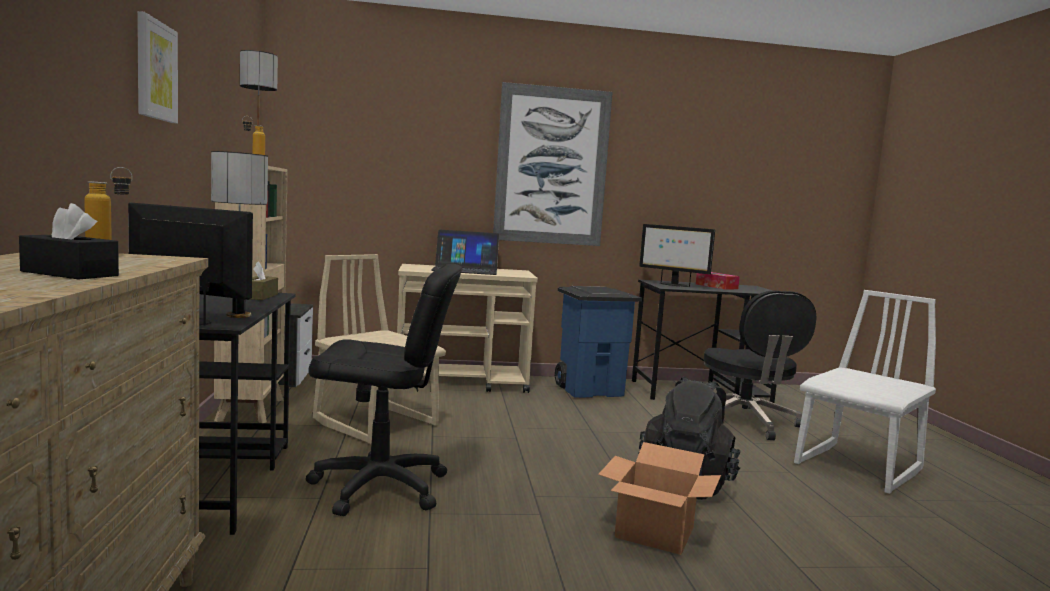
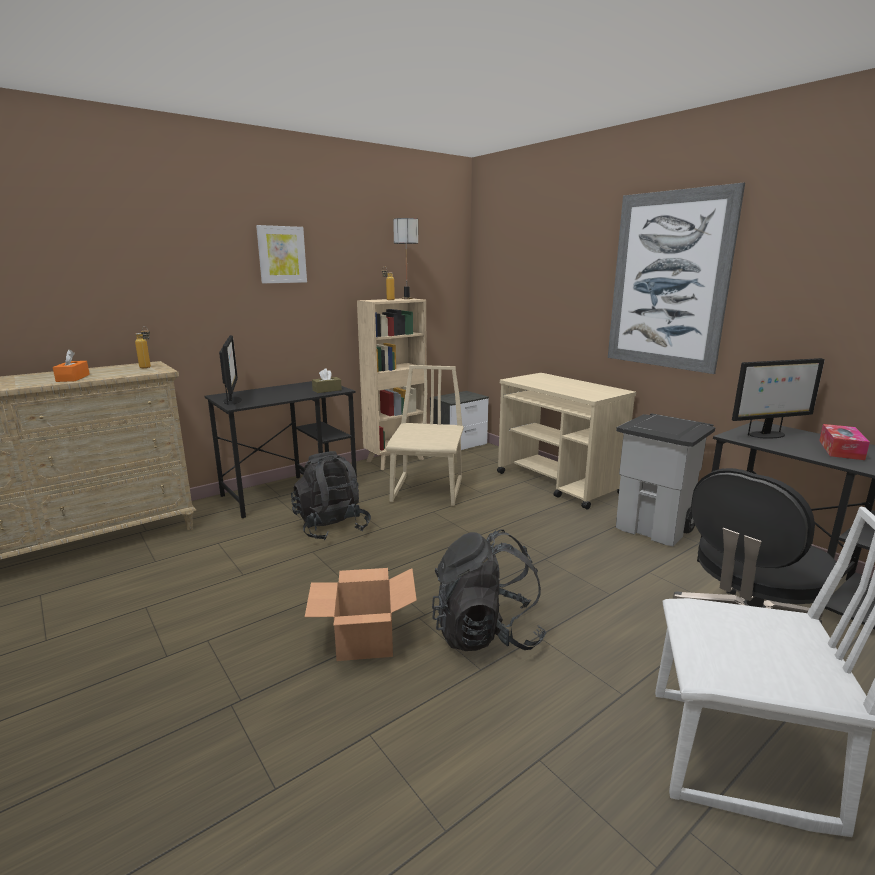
camera: 60 degrees right, 10 degrees up
(69, 273) = (73, 378): black tissue box -> orange tissue box
(238, 315) = (262, 401): table lamp -> none
(379, 487) = (331, 527): black office chair -> black backpack
(465, 270) = (564, 384): laptop -> none
(590, 390) = (655, 528): blue trash can -> grey trash can
(673, 285) = (766, 435): monitor -> monitor turned 105 degrees counterclockwise

